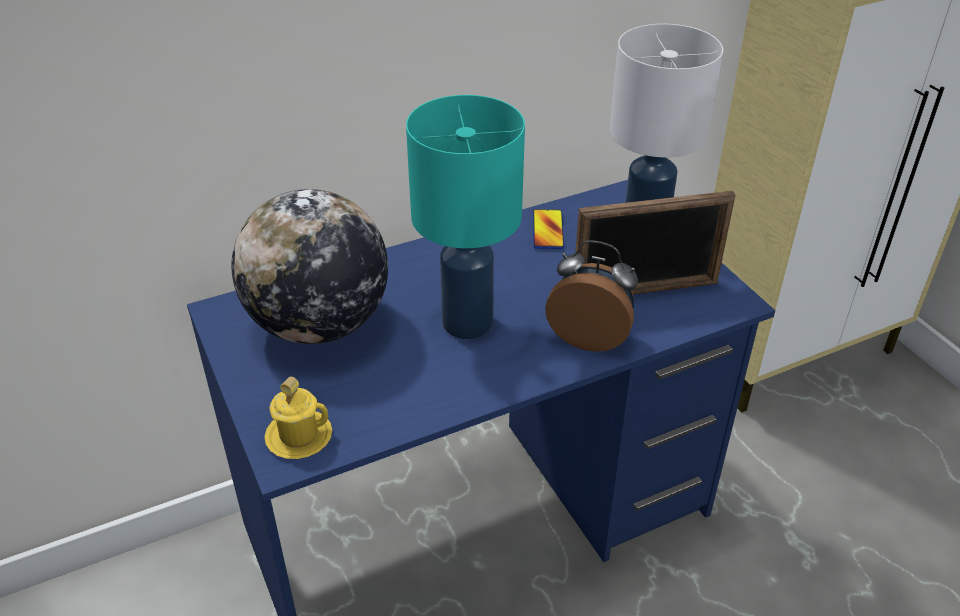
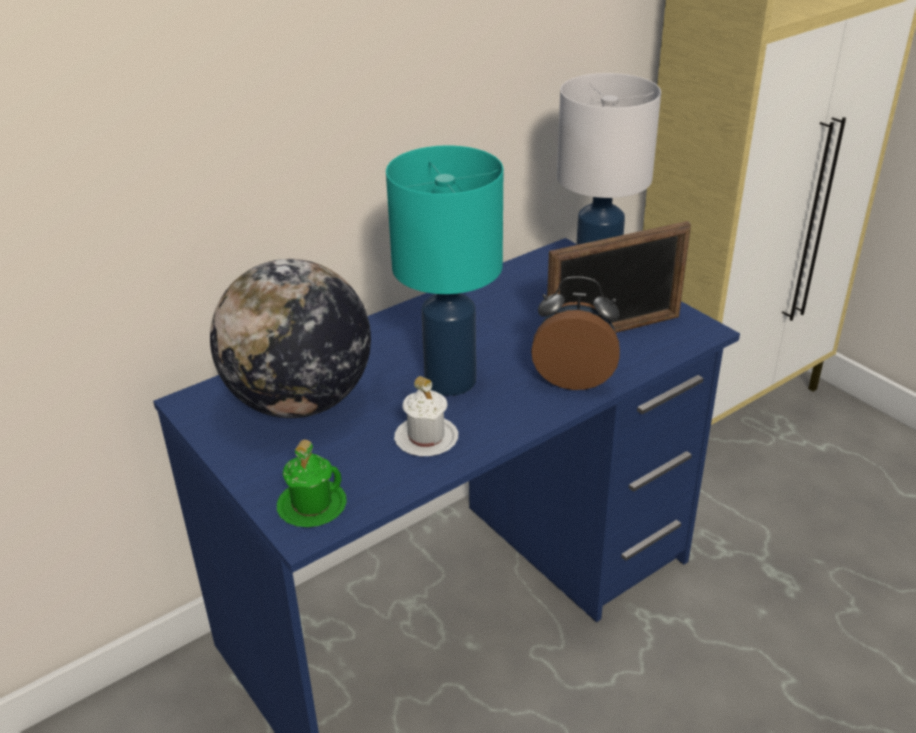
camera: 10 degrees left, 5 degrees down
(299, 436) = (312, 506): yellow mug -> green mug
(426, 382) = (426, 439): none -> white mug
(548, 230) = (502, 290): phone -> none

